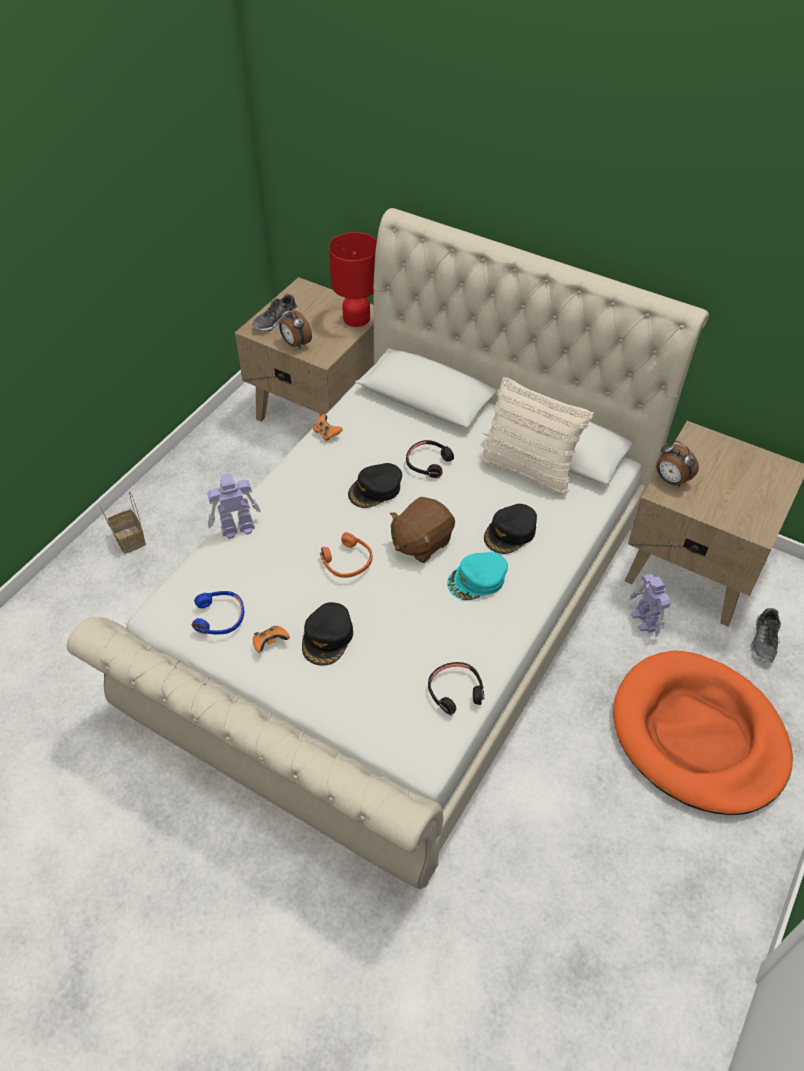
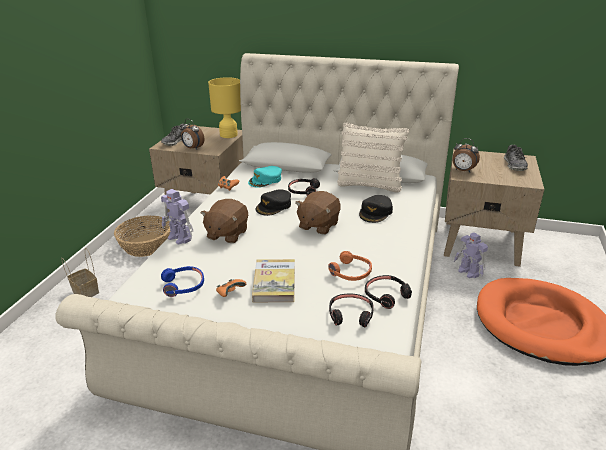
camera: 15 degrees left, 20 degrees down
(218, 470) = (145, 245): none -> basket
(236, 528) = (180, 238): toy robot -> toy robot turned 105 degrees counterclockwise
(297, 533) = (227, 234): none -> brown plush toy
(328, 637) = (274, 283): black cap -> book
(347, 561) = (271, 241): orange headphones -> orange headphones (351, 272)
(356, 318) = (228, 135): red table lamp -> yellow table lamp
(398, 712) = (350, 314): none -> black headphones
(477, 580) = (367, 237): turquoise cap -> turquoise cap (265, 180)
(764, 641) = (546, 269): shoe -> shoe (514, 165)

